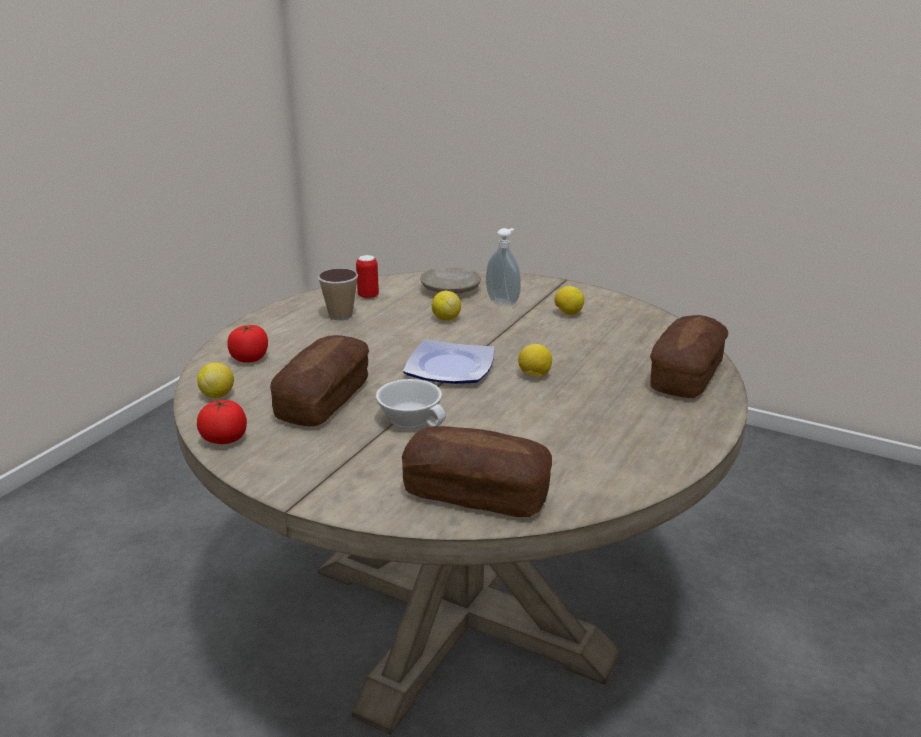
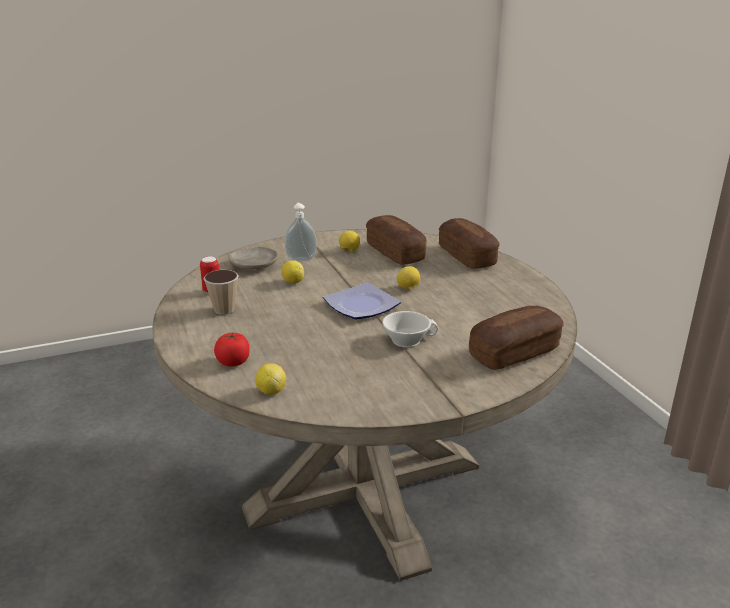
camera: 50 degrees left, 0 degrees up
(224, 439) = (341, 408): tomato -> none
(324, 400) = (340, 357): bread -> bread (395, 252)

